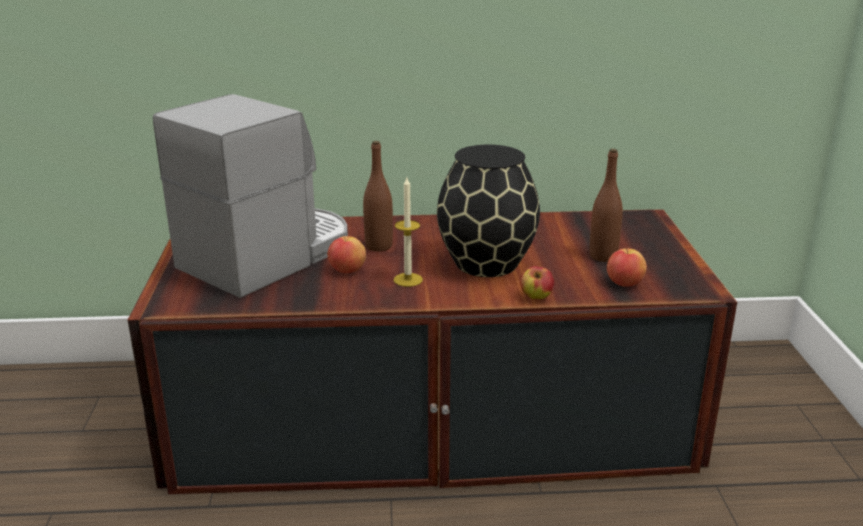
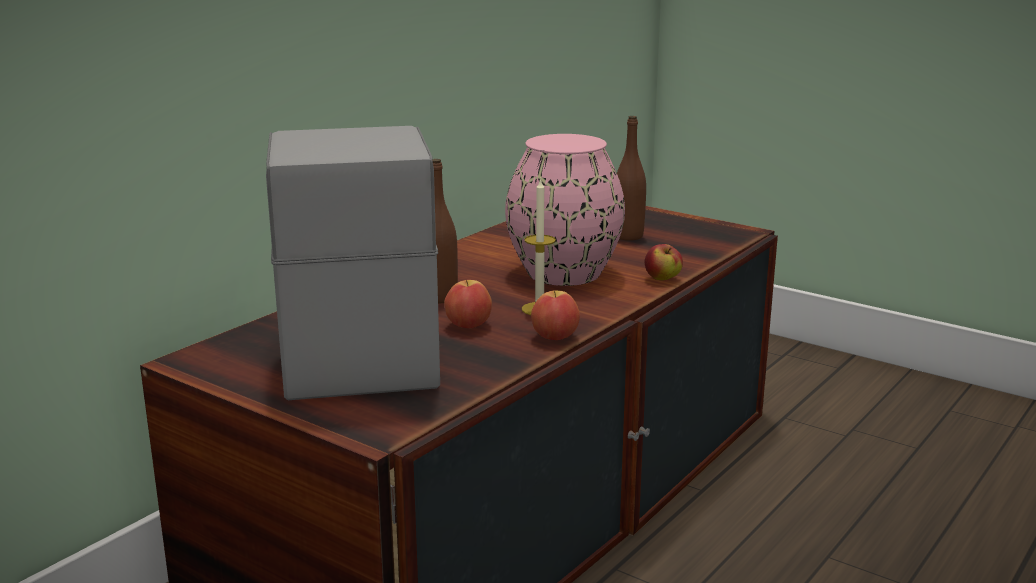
camera: 50 degrees left, 5 degrees down
(485, 264) = (563, 274): black vase -> pink vase
(624, 284) = (689, 247): apple -> apple (555, 337)

